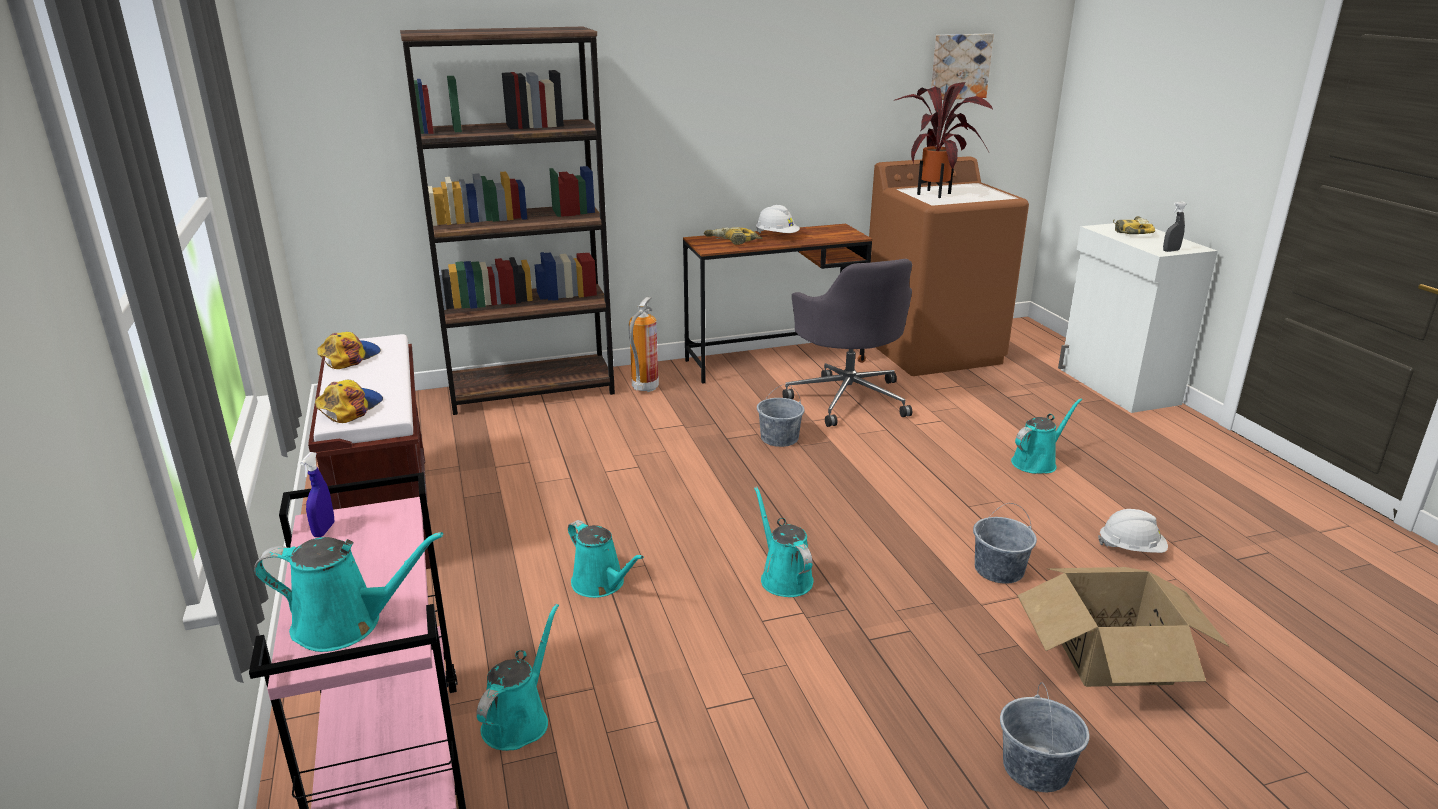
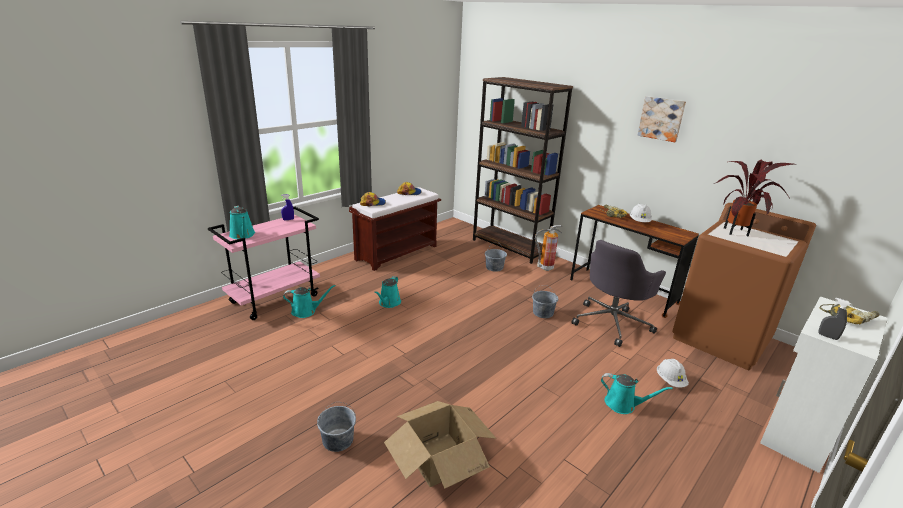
camera: 60 degrees right, 0 degrees up
(783, 577) = (426, 342): turquoise watering can -> none
(959, 66) = (822, 154): picture -> picture (661, 118)
(998, 570) = (487, 406): grey bucket -> grey bucket (494, 267)
(1131, 549) = (557, 458): white hard hat -> white hard hat (670, 381)

